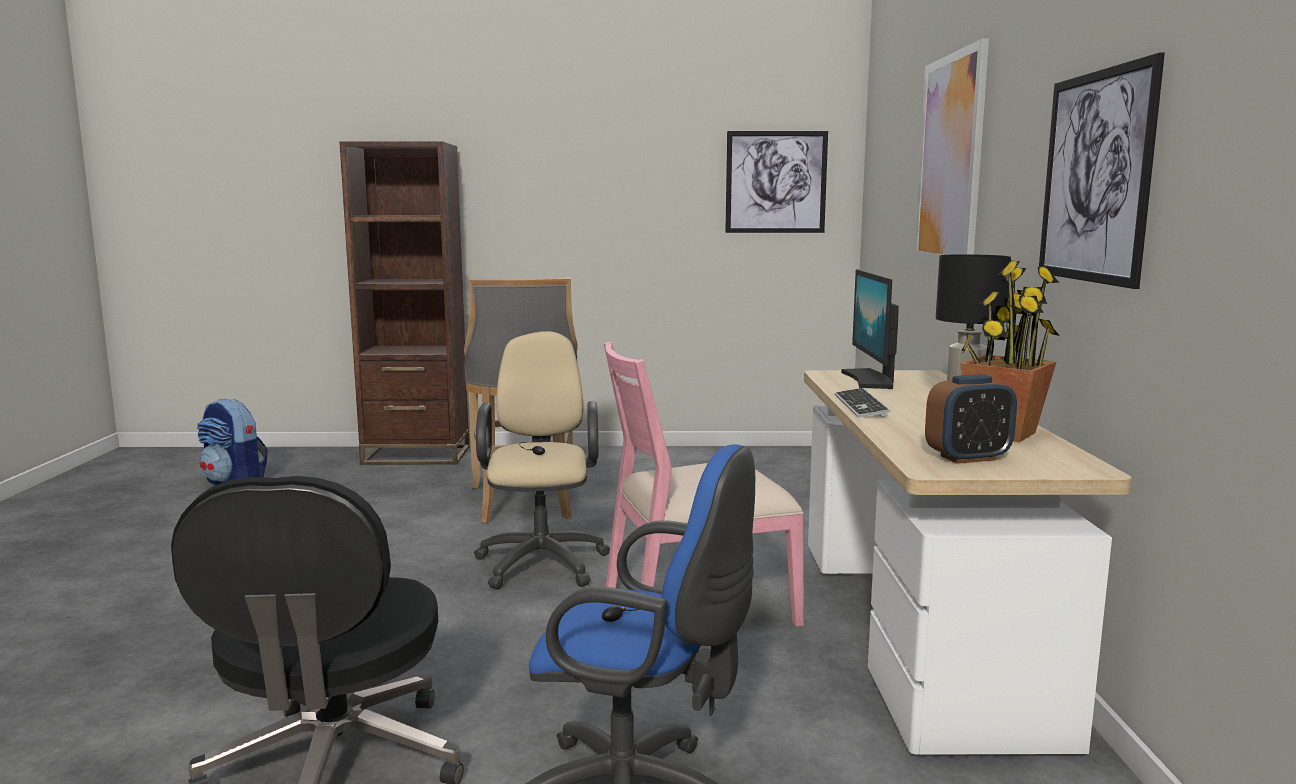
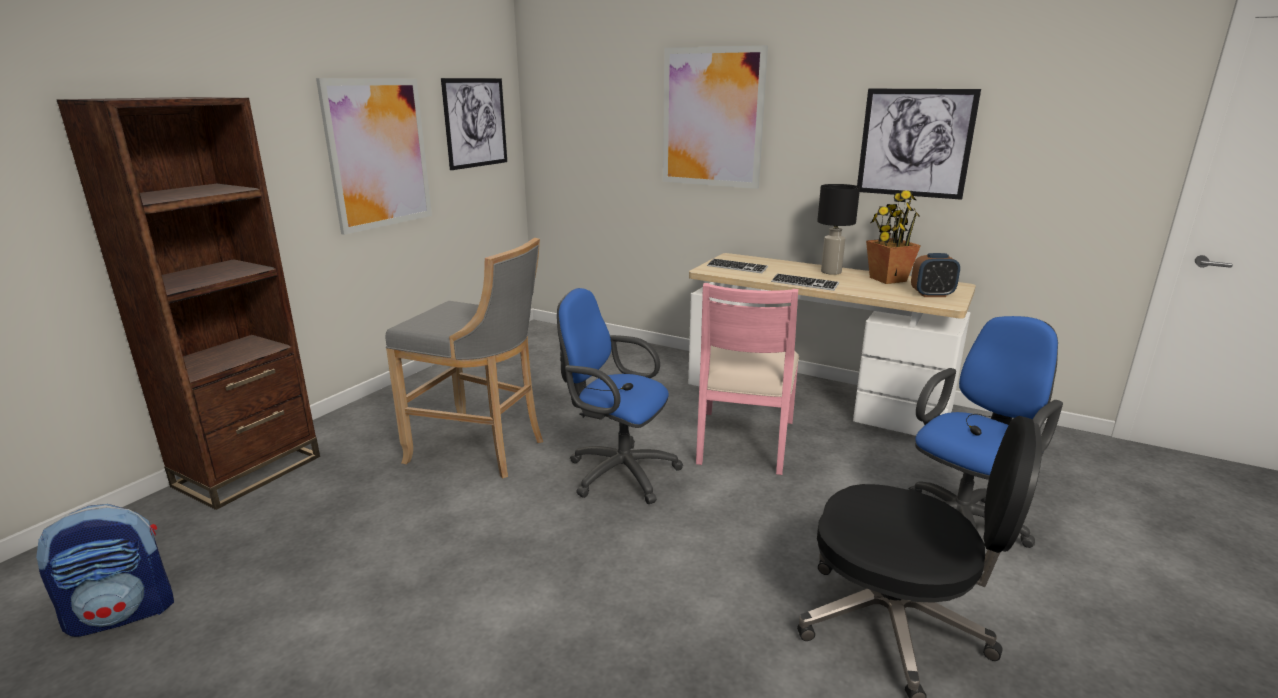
camera: 60 degrees left, 10 degrees up
(542, 561) = (617, 472): beige office chair -> blue office chair
(628, 206) = (378, 154): none -> picture
(870, 380) = (737, 267): monitor -> keyboard
(968, 458) = (932, 295): alarm clock -> alarm clock turned 75 degrees clockwise

